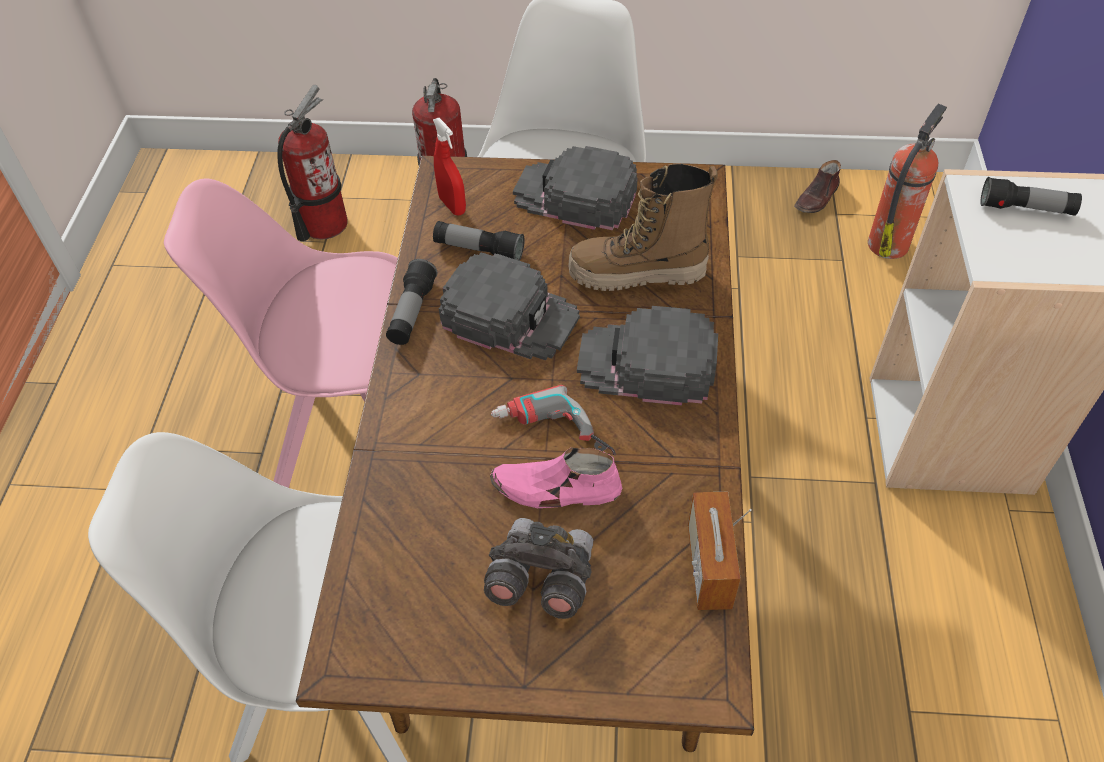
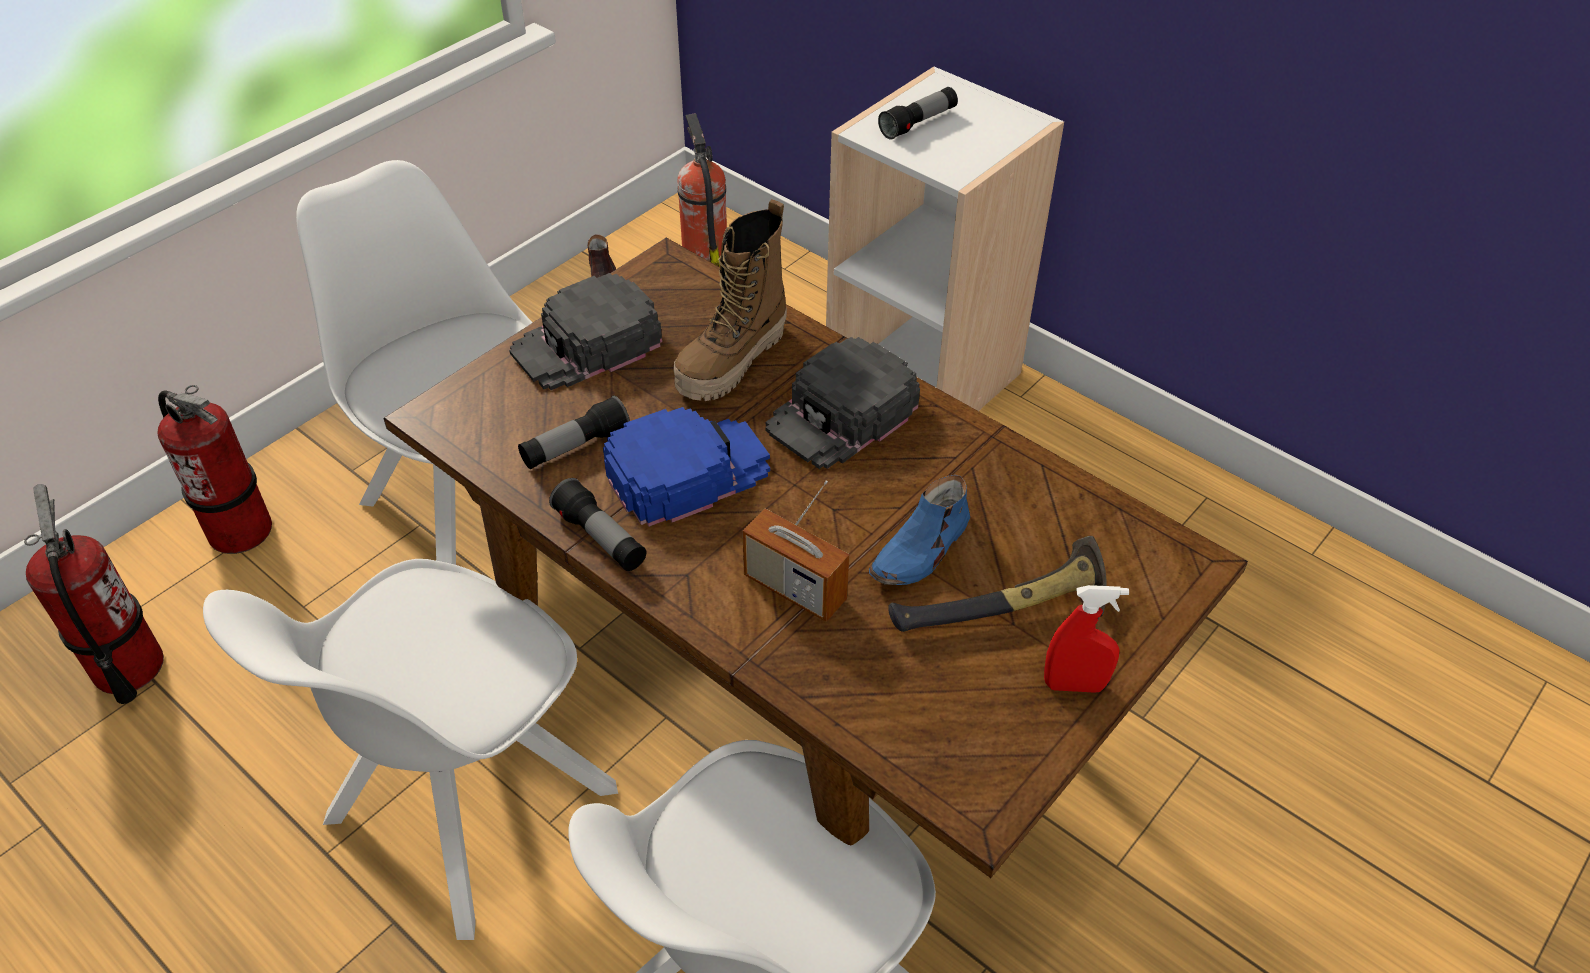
camera: 55 degrees left, 5 degrees down
(356, 431) = (466, 807): pink chair -> white chair
(452, 205) = (489, 433): red spray bottle -> red spray bottle (1074, 685)
(510, 316) = (687, 470): black cap -> blue cap
(540, 579) = (1008, 612): grey binoculars -> hammer
(551, 436) = (860, 521): power drill -> none
(556, 489) = (921, 550): pink shoe -> blue shoe
(709, 567) = (1084, 500): radio -> radio (794, 588)

